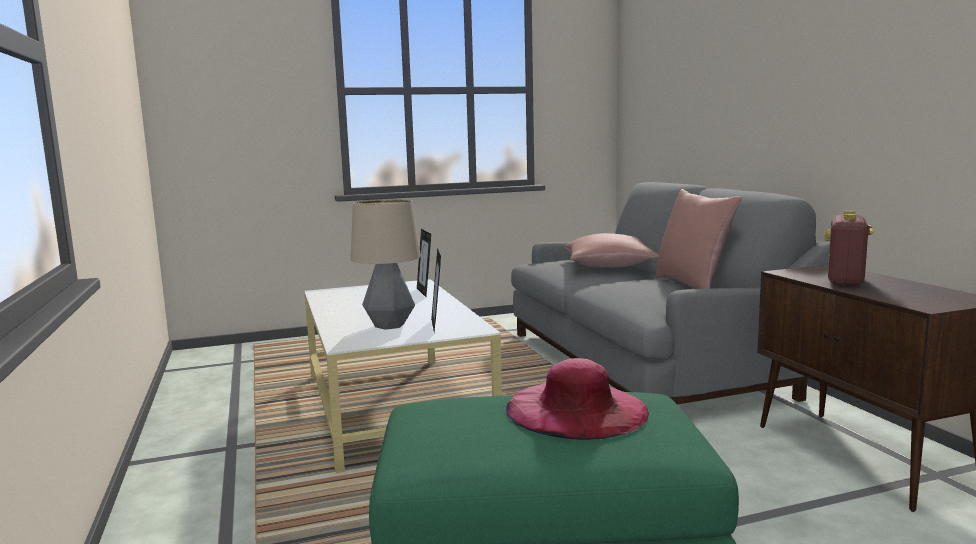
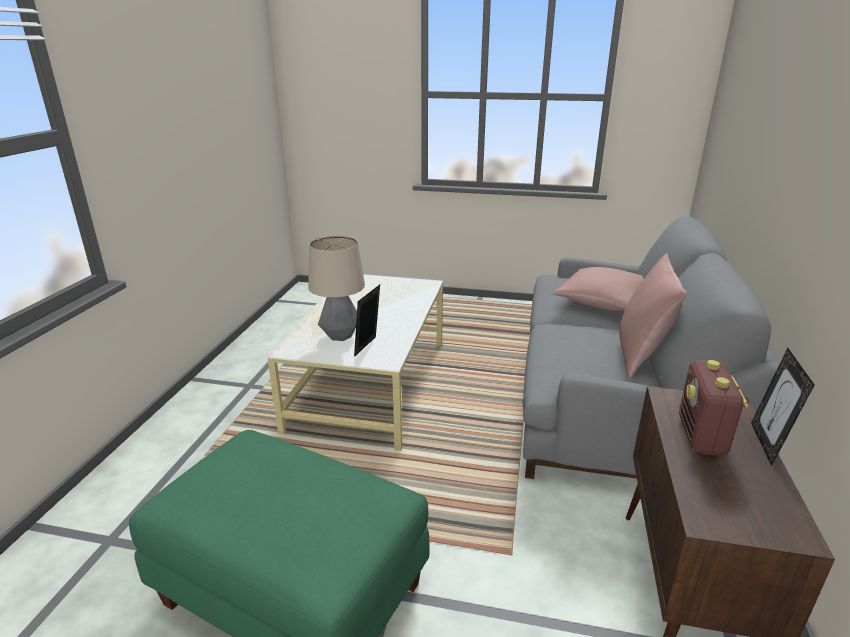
camera: 30 degrees right, 15 degrees up
(425, 292) = (416, 298): picture frame -> picture frame (767, 444)
(576, 409) = (312, 494): pink hat -> none
(845, 281) = (701, 436): radio -> radio turned 45 degrees counterclockwise

